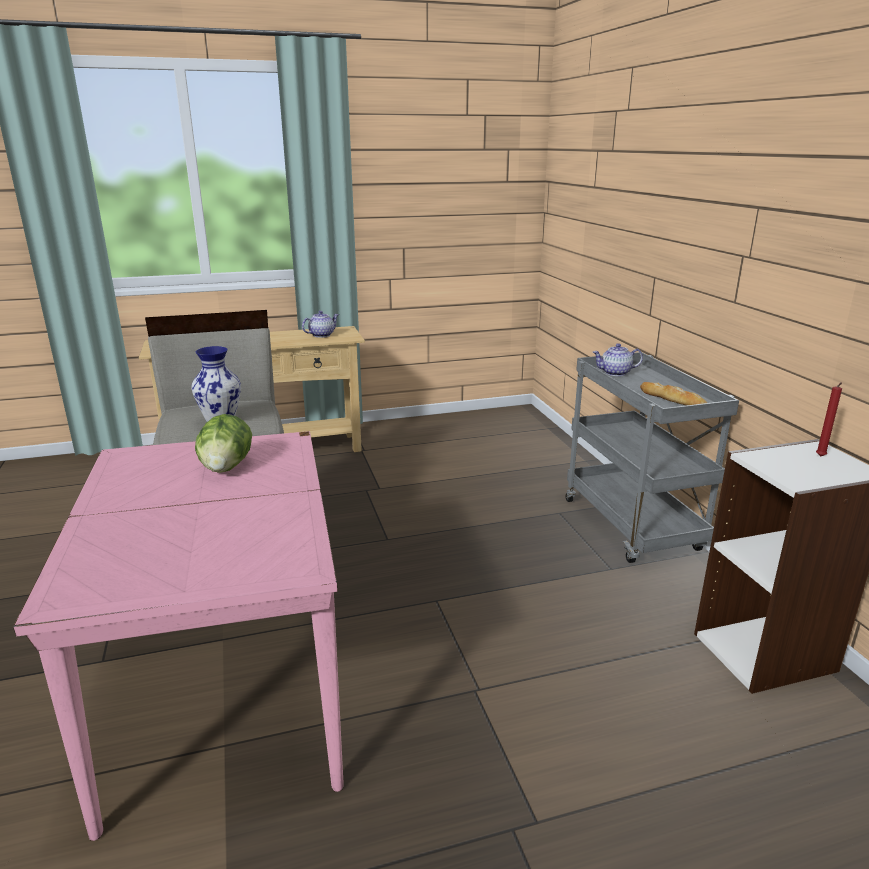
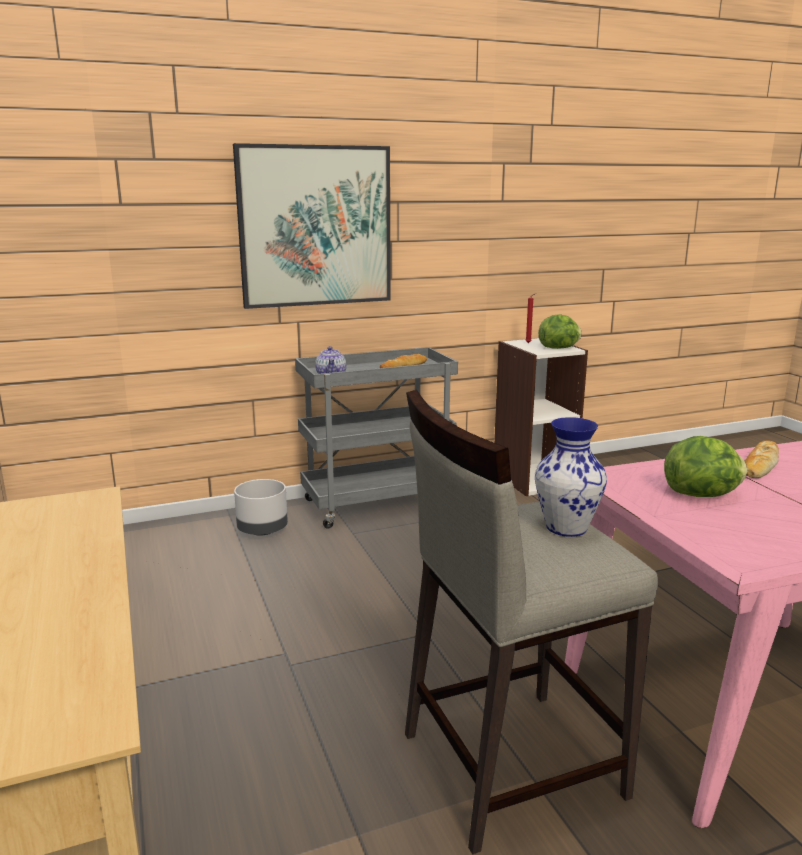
camera: 95 degrees left, 5 degrees down
(272, 512) = (760, 464): none -> bread
(321, 335) = (59, 522): teapot -> none
(558, 474) = (263, 530): none -> grey planter
(683, 224) = (315, 226): none -> picture
(792, 473) = (559, 348): none -> lettuce

